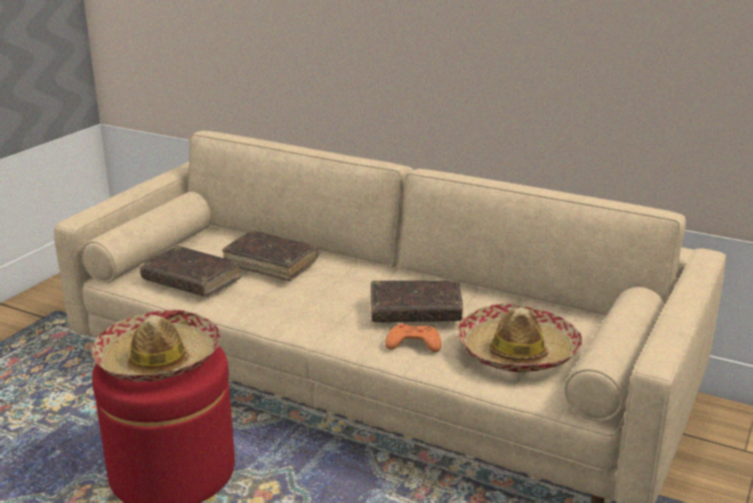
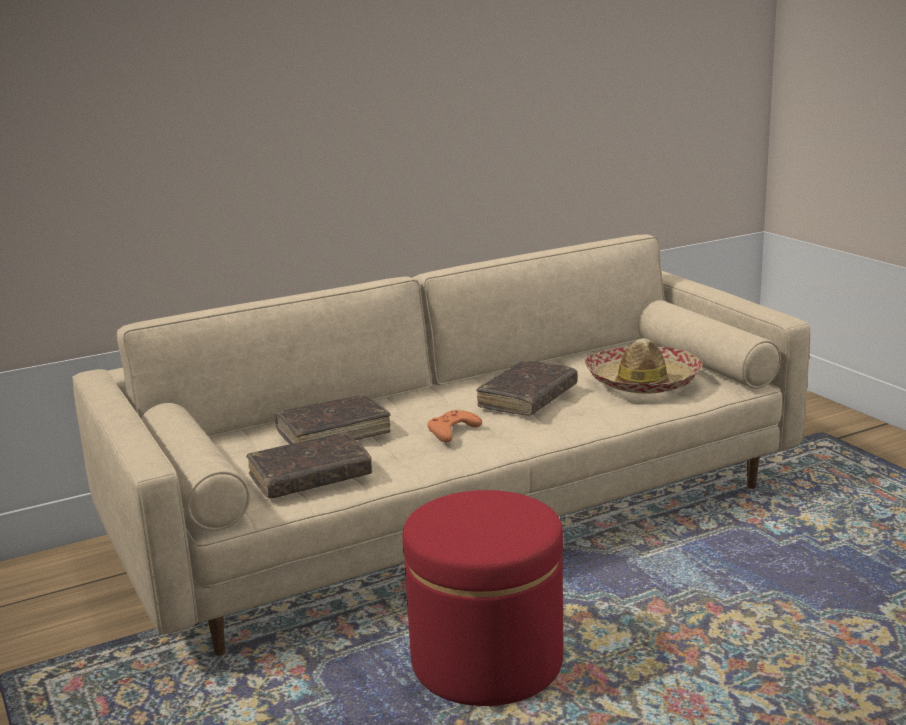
camera: 55 degrees left, 5 degrees down
(159, 359) = (476, 521): hat -> none
(413, 343) = (583, 412): orange game controller -> orange game controller (452, 431)

